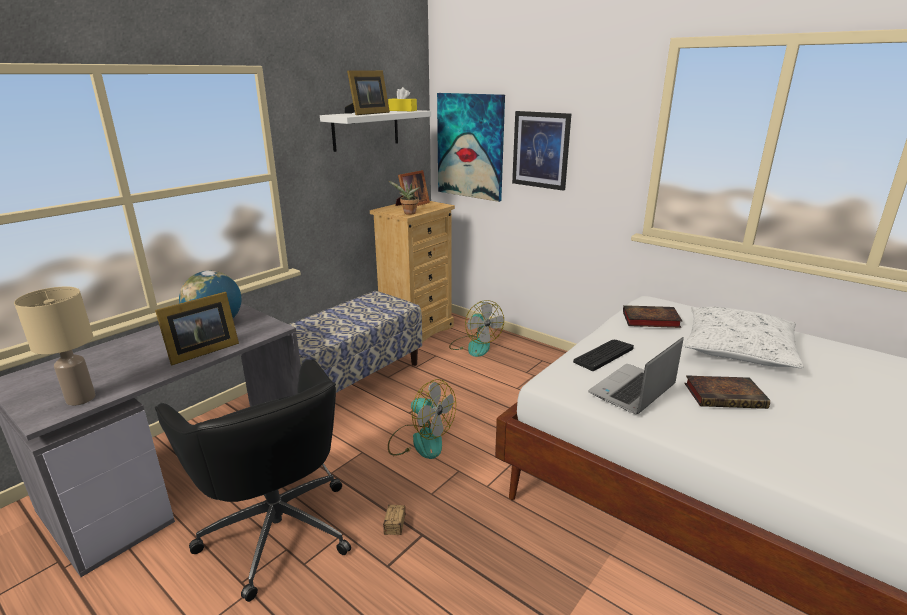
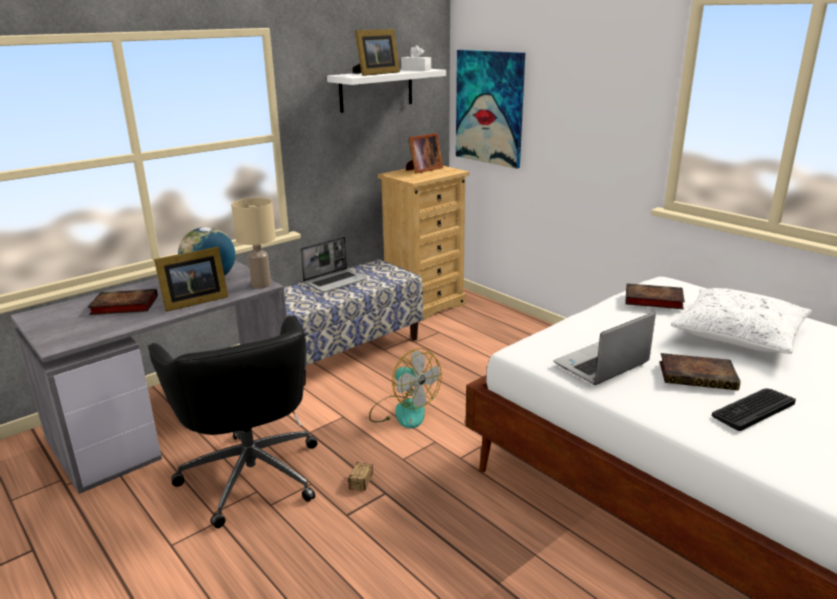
camera: 10 degrees right, 0 degrees up
(80, 398) = (86, 333): beige table lamp -> beige table lamp (260, 285)
(120, 362) = (122, 306): none -> book
(338, 315) = (335, 281): none -> laptop
(402, 110) = (416, 69): yellow tissue box -> white tissue box
(408, 213) = (416, 178): potted plant -> none
(474, 345) = (483, 325): fan -> none
(541, 150) = (560, 113): picture -> none
(603, 355) = (586, 330): keyboard -> keyboard (752, 409)

